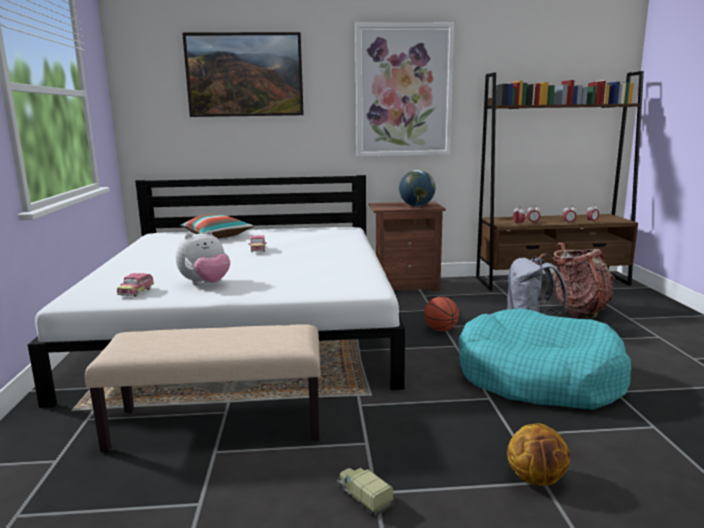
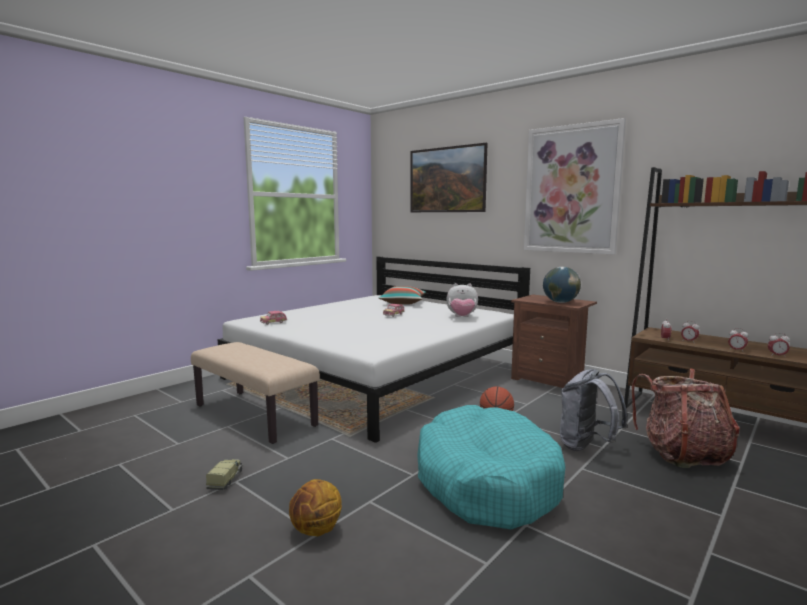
camera: 45 degrees right, 5 degrees down
(206, 284) = (311, 327): plush toy -> plush toy (462, 317)

